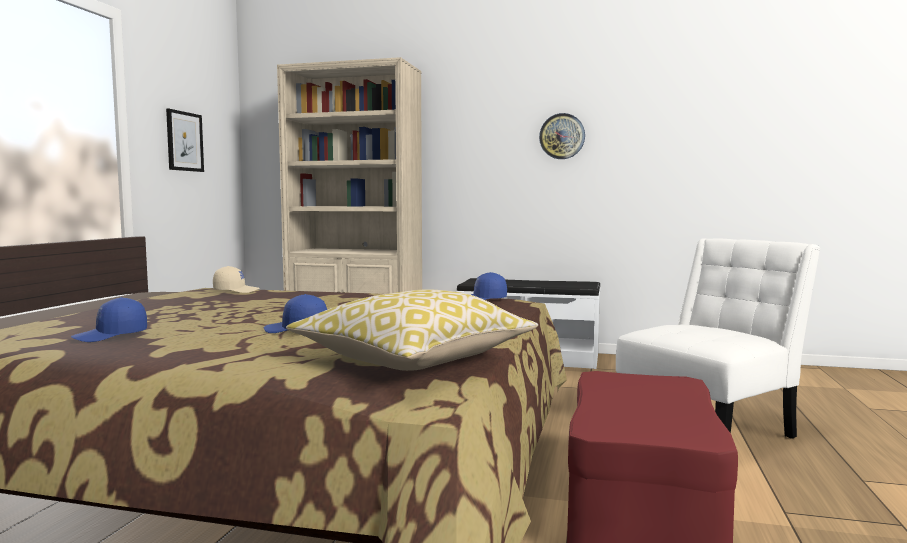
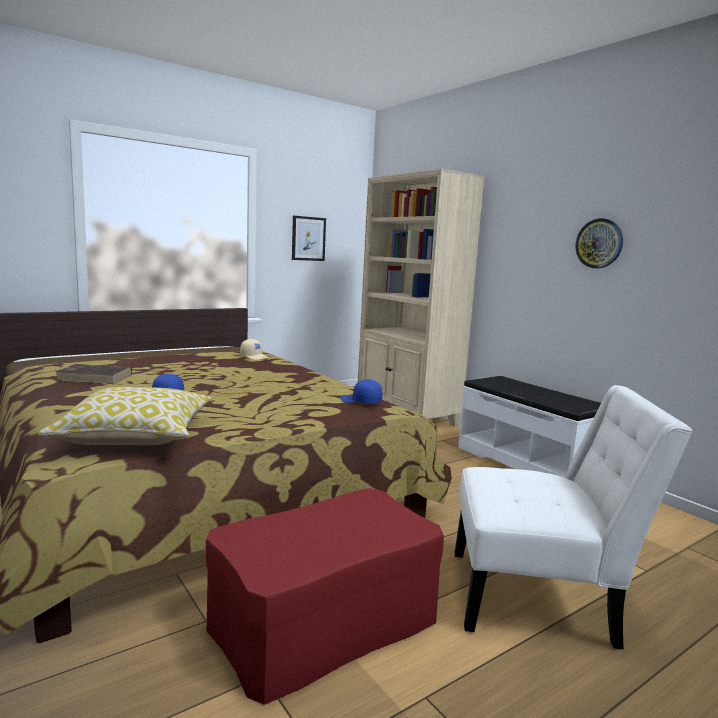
camera: 40 degrees right, 5 degrees up
(111, 336) = (95, 377): blue cap -> brown book

